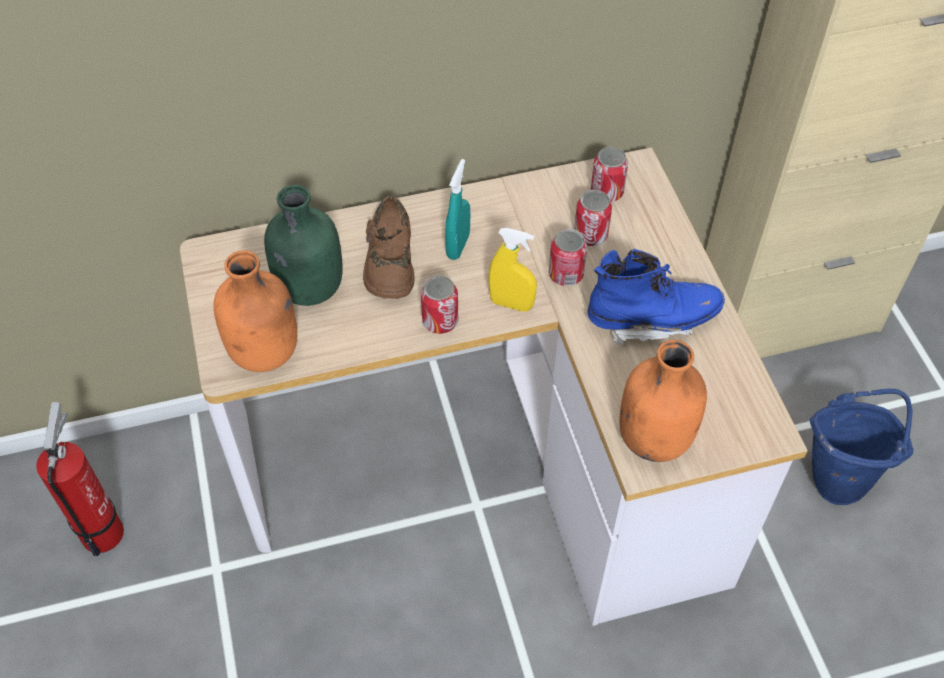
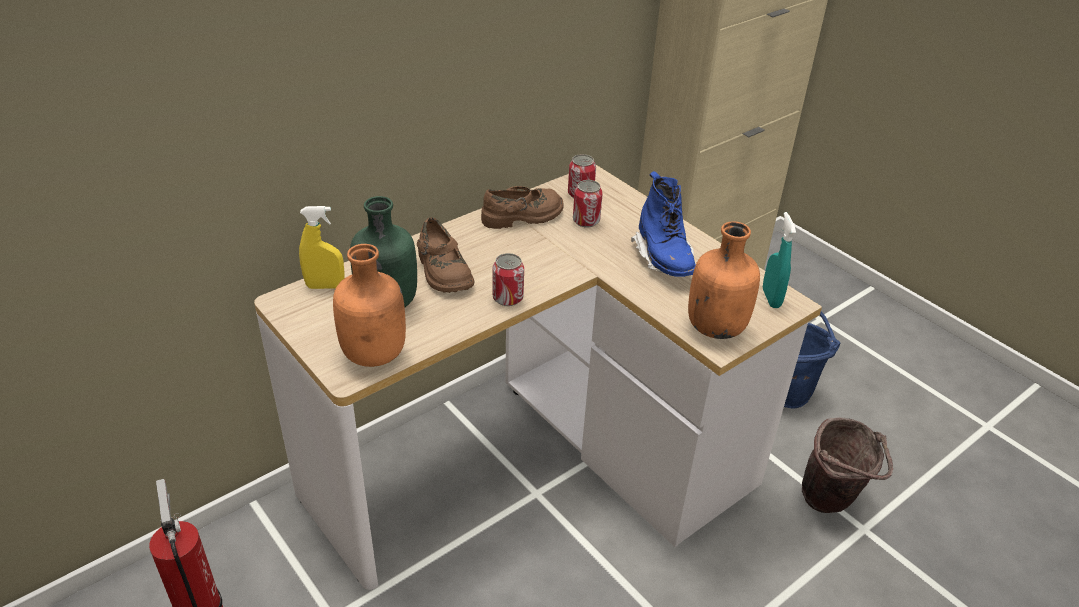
camera: 25 degrees left, 15 degrees down
(458, 246) = (491, 249): turquoise spray bottle -> turquoise spray bottle (771, 298)
(511, 304) = (555, 274): yellow spray bottle -> yellow spray bottle (325, 286)
(519, 207) = (523, 216): none -> brown shoe
(566, 274) = (584, 247): can -> none
(651, 320) = (664, 259): blue boot -> blue boot turned 105 degrees clockwise
(810, 640) = (831, 502): none -> brown bucket

